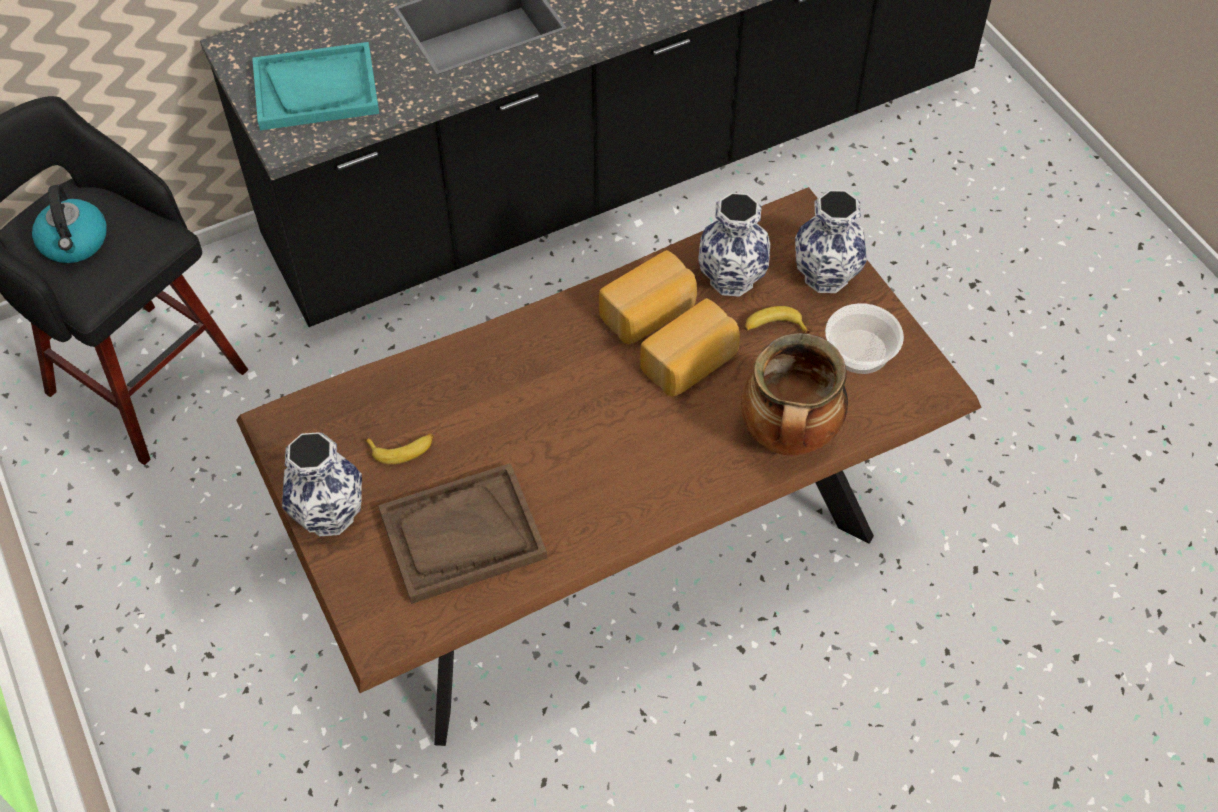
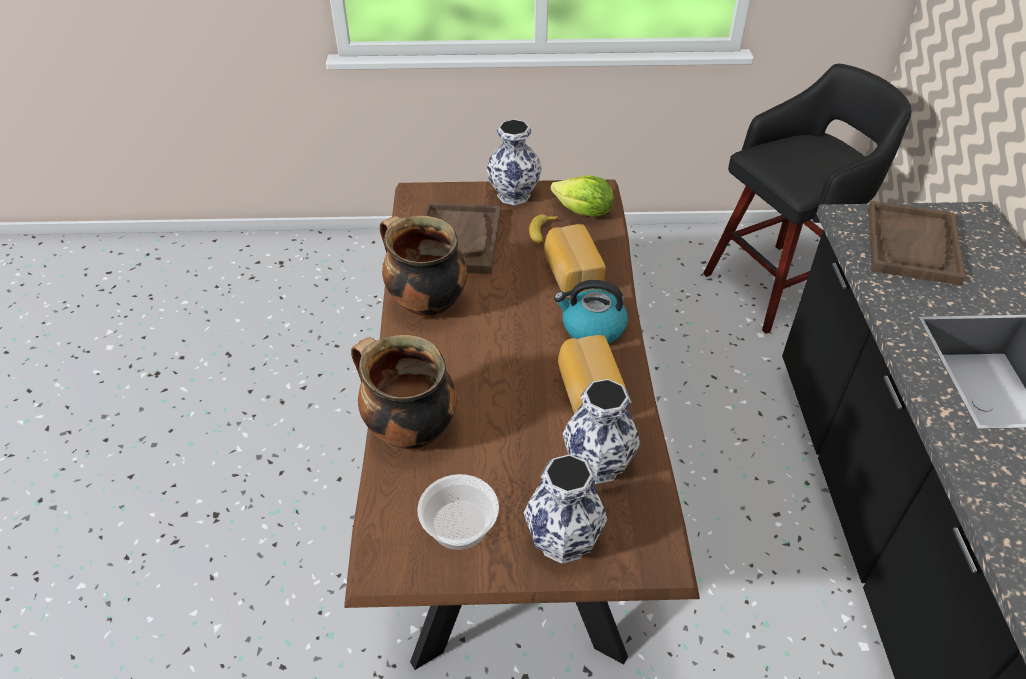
camera: 115 degrees right, 10 degrees down
(75, 243) = (805, 153): kettle -> kettle (592, 328)
(316, 89) = (912, 245): turquoise tray -> brown tray
(336, 421) = (583, 212): none -> lettuce
(602, 512) = (425, 304): none -> cooking pot
(691, 364) = (520, 399): bread -> bread (571, 275)
(773, 327) = (526, 471): banana -> none

